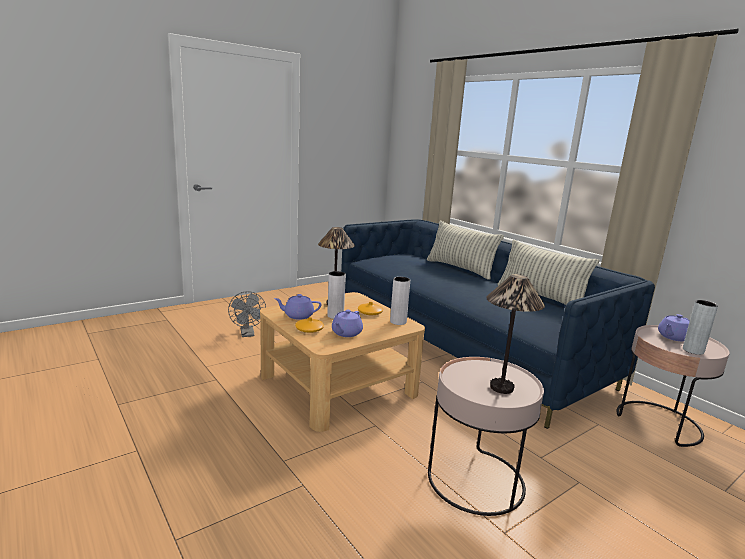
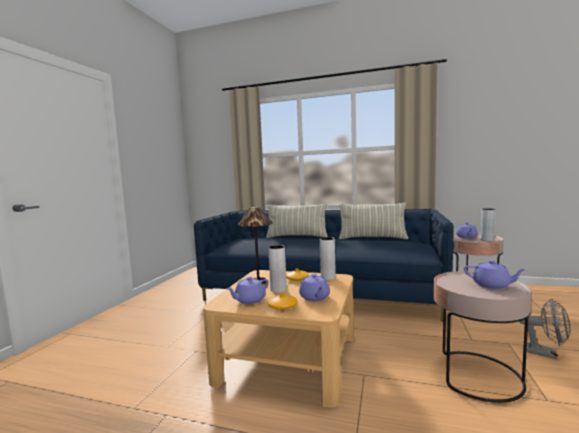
camera: 35 degrees left, 10 degrees down
(248, 334) = (140, 354): grey fan -> grey fan (546, 353)
(501, 387) = (492, 285): table lamp -> purple teapot

